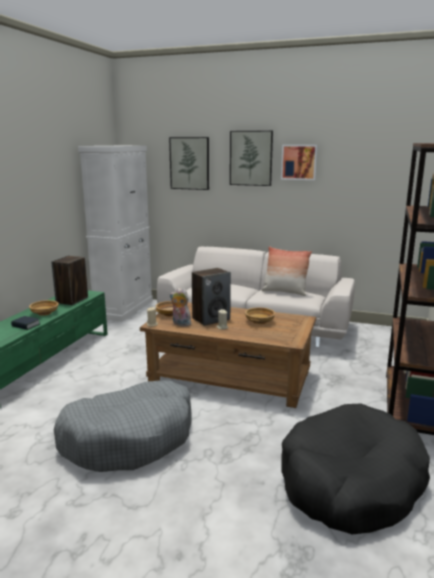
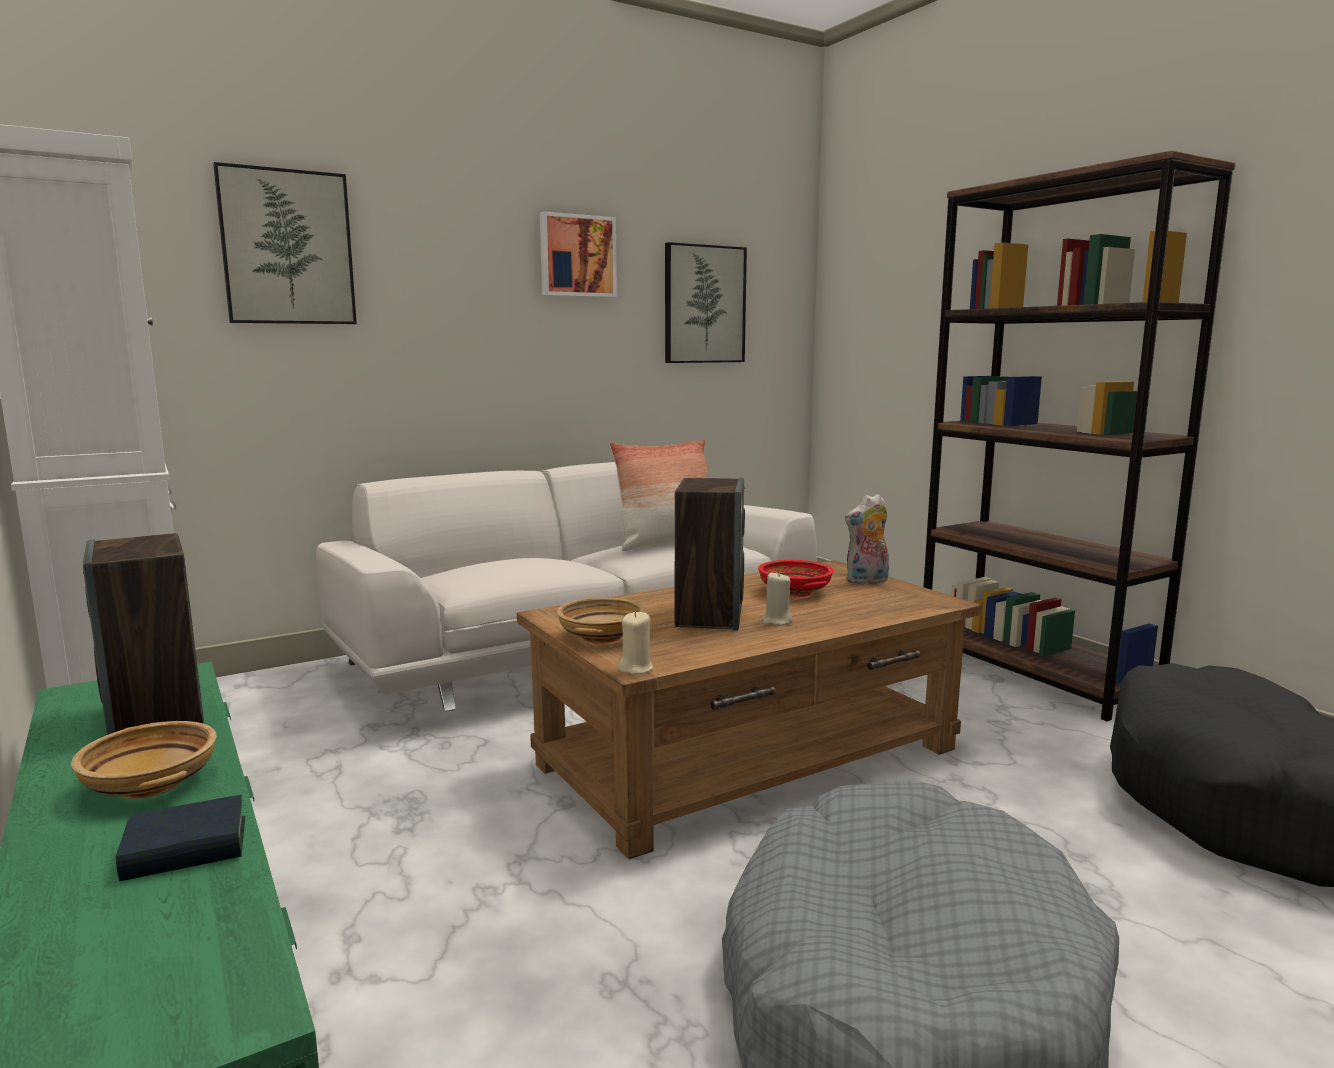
camera: 50 degrees left, 5 degrees down
(180, 324) = (687, 645): plush toy -> plush toy (867, 581)
(251, 158) = (466, 241): picture -> picture (704, 304)
(259, 321) = (795, 592): beige bowl -> red bowl

